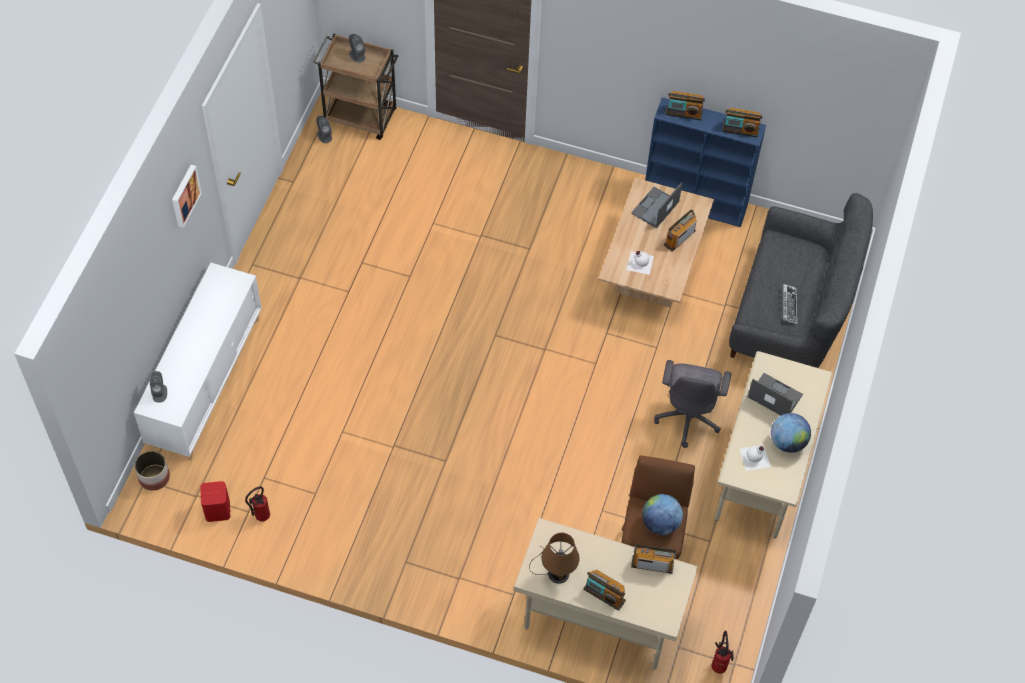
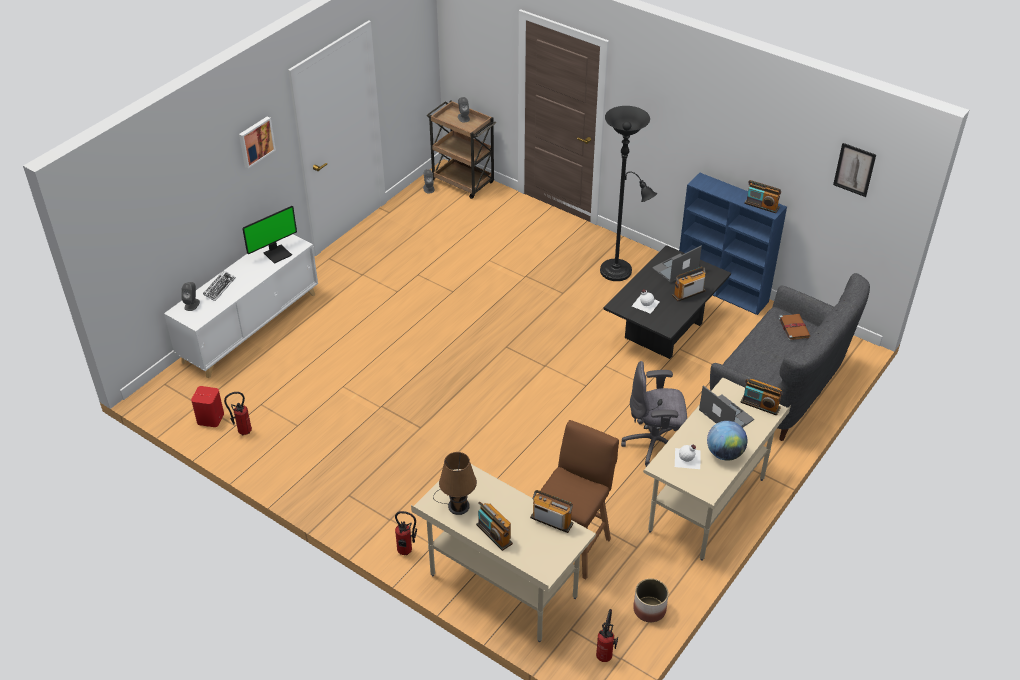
camera: 20 degrees right, 15 degrees down
(154, 477) = (172, 383): planter -> planter (649, 609)
(222, 299) = (277, 253): none -> monitor
(491, 610) = (407, 552): none -> fire extinguisher
(580, 206) = (619, 273): none -> black floor lamp
(651, 272) = (663, 330): beige coffee table -> black coffee table
(660, 523) = (575, 492): globe -> none
(683, 113) = (714, 186): radio -> radio (760, 405)
(688, 417) = (654, 444): grey office chair -> grey office chair turned 60 degrees clockwise
(789, 305) = (773, 364): keyboard -> keyboard (219, 287)
(796, 253) = (794, 327): none -> brown book
(841, 90) = (854, 169): none -> picture

